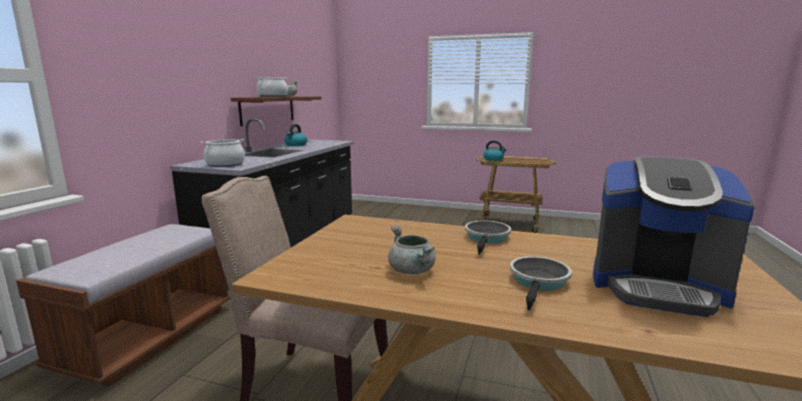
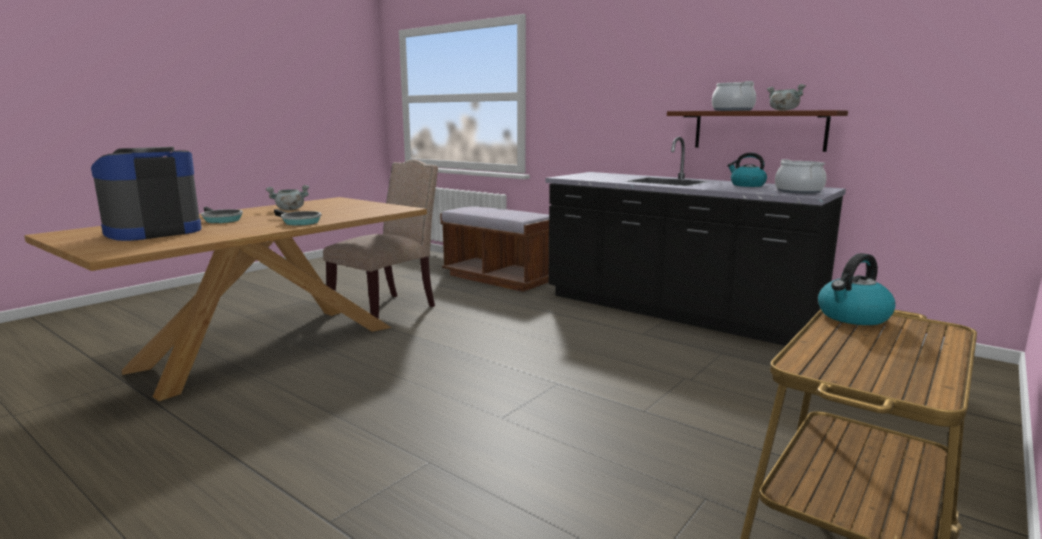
camera: 110 degrees right, 0 degrees up
(225, 164) = (581, 176): cooking pot -> cooking pot (798, 191)

